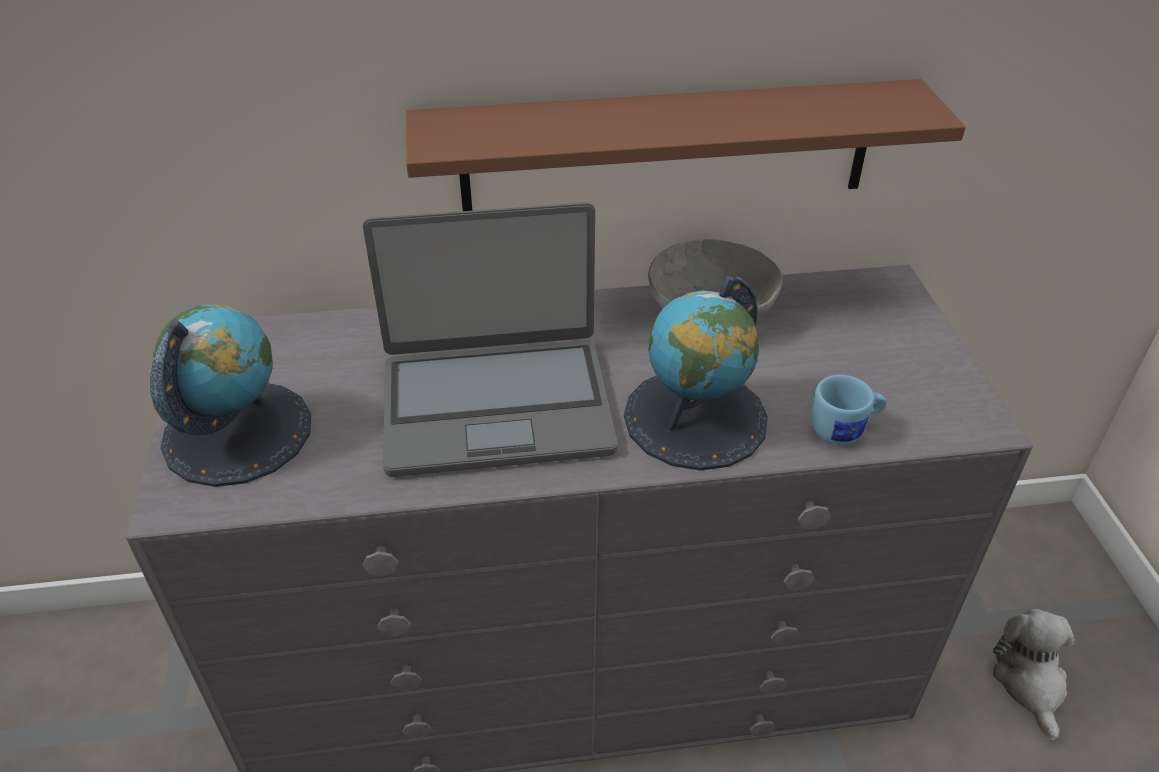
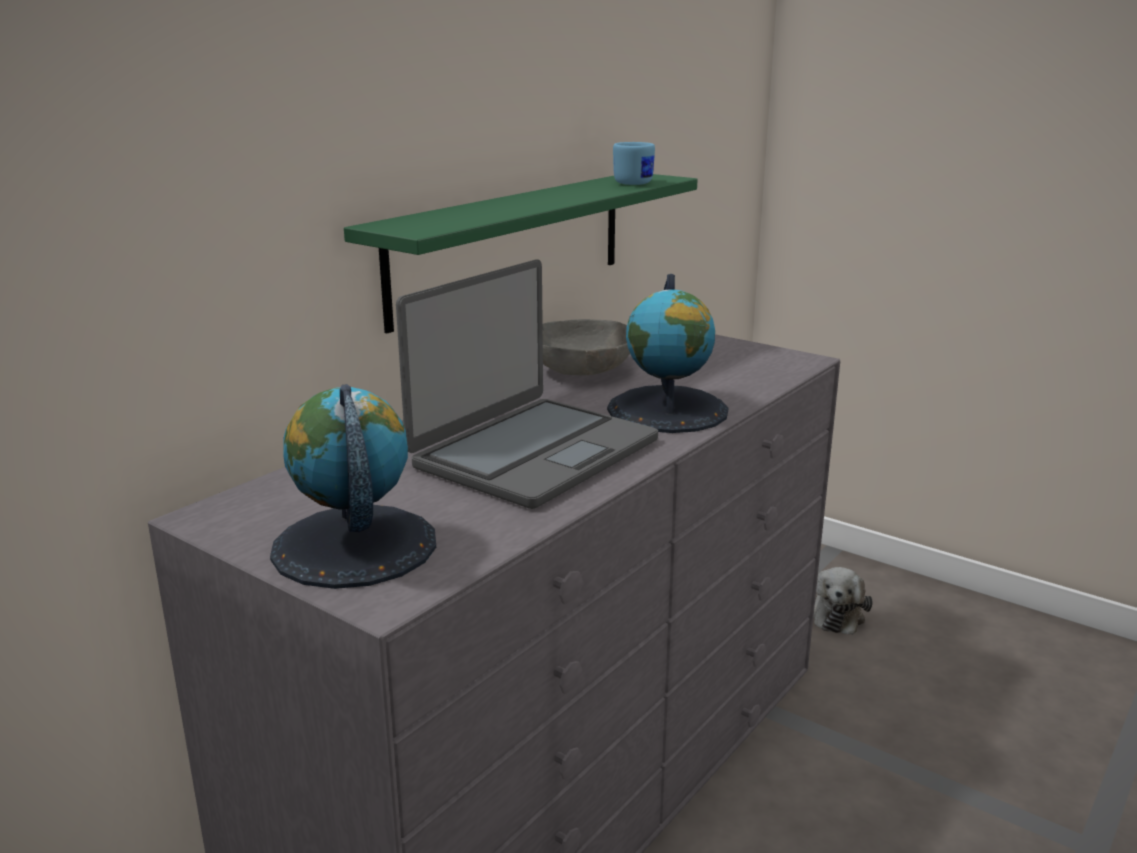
camera: 45 degrees left, 20 degrees down
(667, 149) = (511, 245): brown shelf -> green shelf
(845, 430) = (751, 385): blue mug -> blue mug (637, 182)
(1029, 683) = (836, 615): plush toy -> plush toy turned 120 degrees counterclockwise

